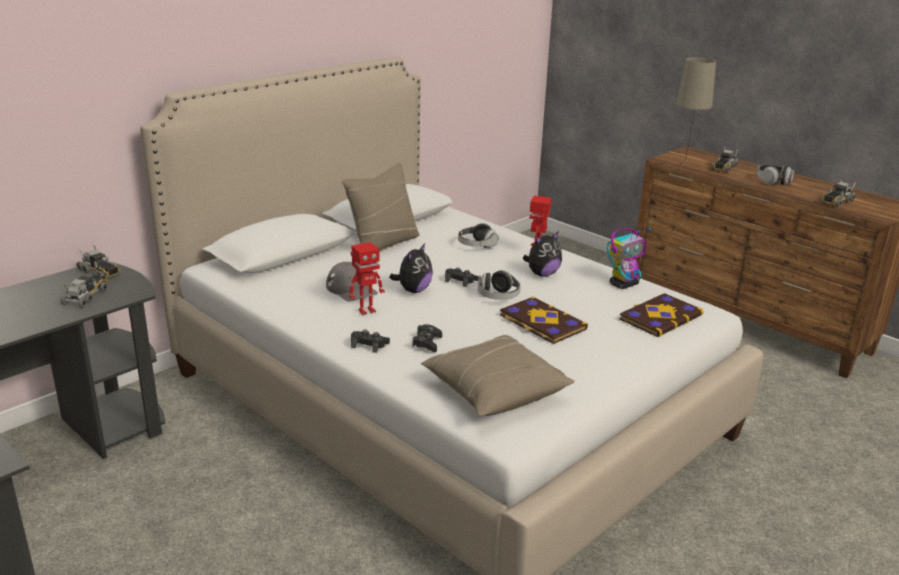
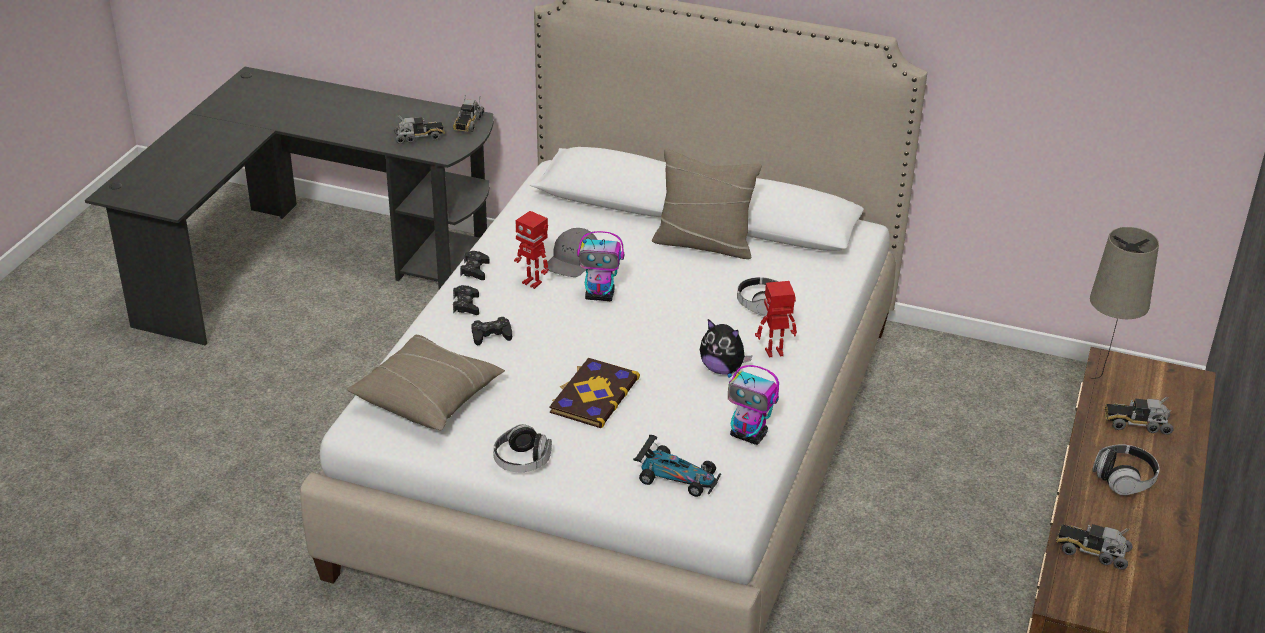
camera: 65 degrees right, 10 degrees up
(413, 290) = (600, 296): plush toy -> toy robot
(460, 281) = (651, 318): black game controller -> black game controller (475, 270)
(498, 297) = (631, 352): headphones -> headphones (522, 461)
(660, 317) = (677, 476): book -> toy car

